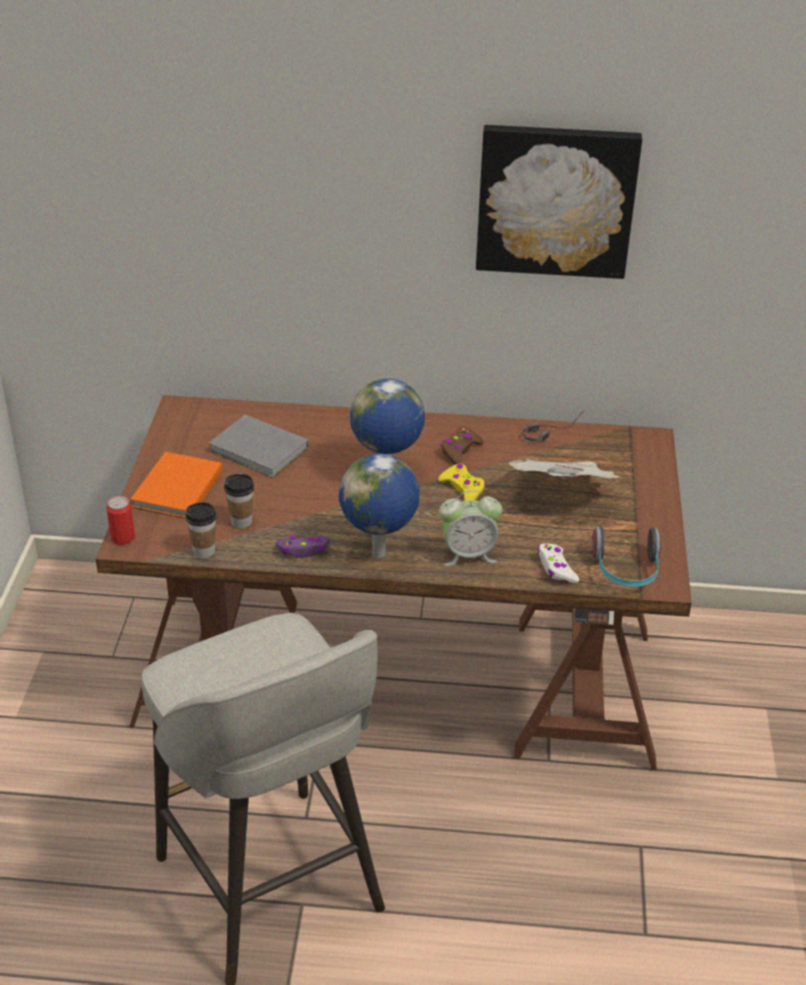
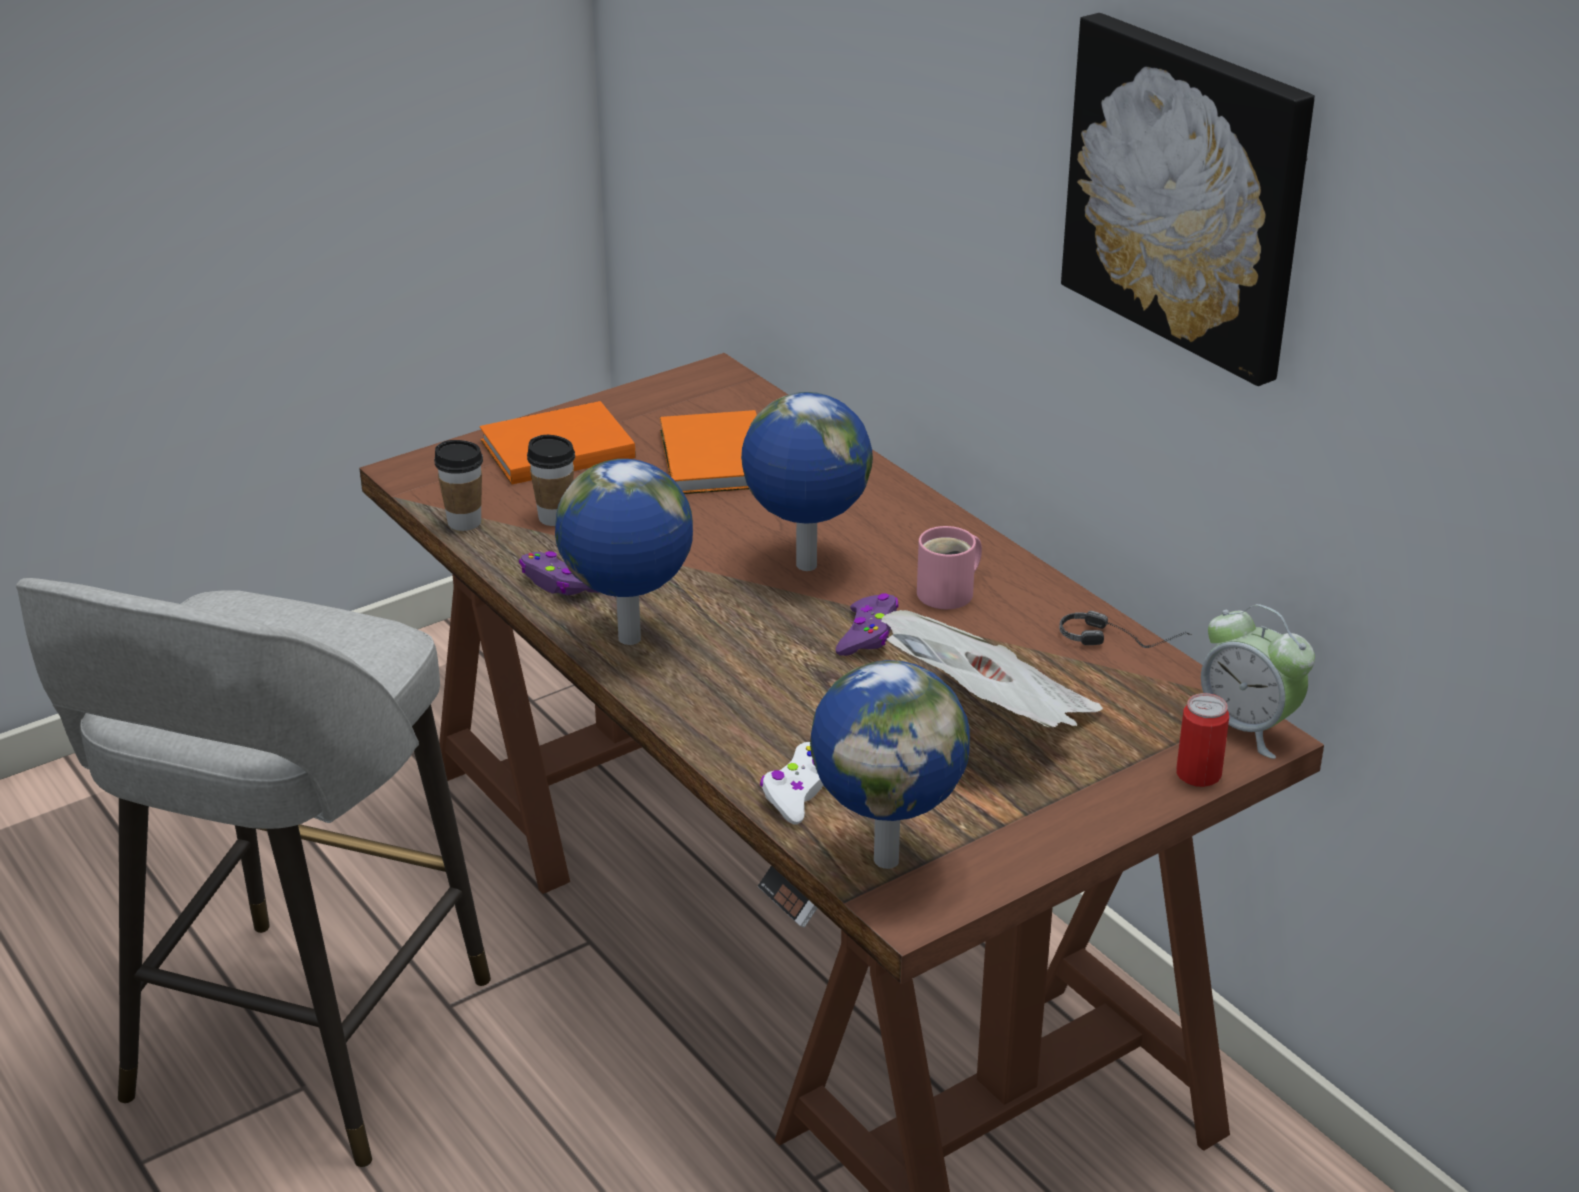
camera: 50 degrees right, 5 degrees down
(123, 538) = (418, 463): can -> can (1198, 774)
(260, 451) = (713, 461): grey book -> orange book
(460, 450) = (950, 593): brown game controller -> pink mug
(462, 488) = (868, 634): yellow game controller -> purple game controller
(468, 554) = (728, 706): alarm clock -> alarm clock (1247, 728)
(626, 571) = (887, 858): headphones -> globe

